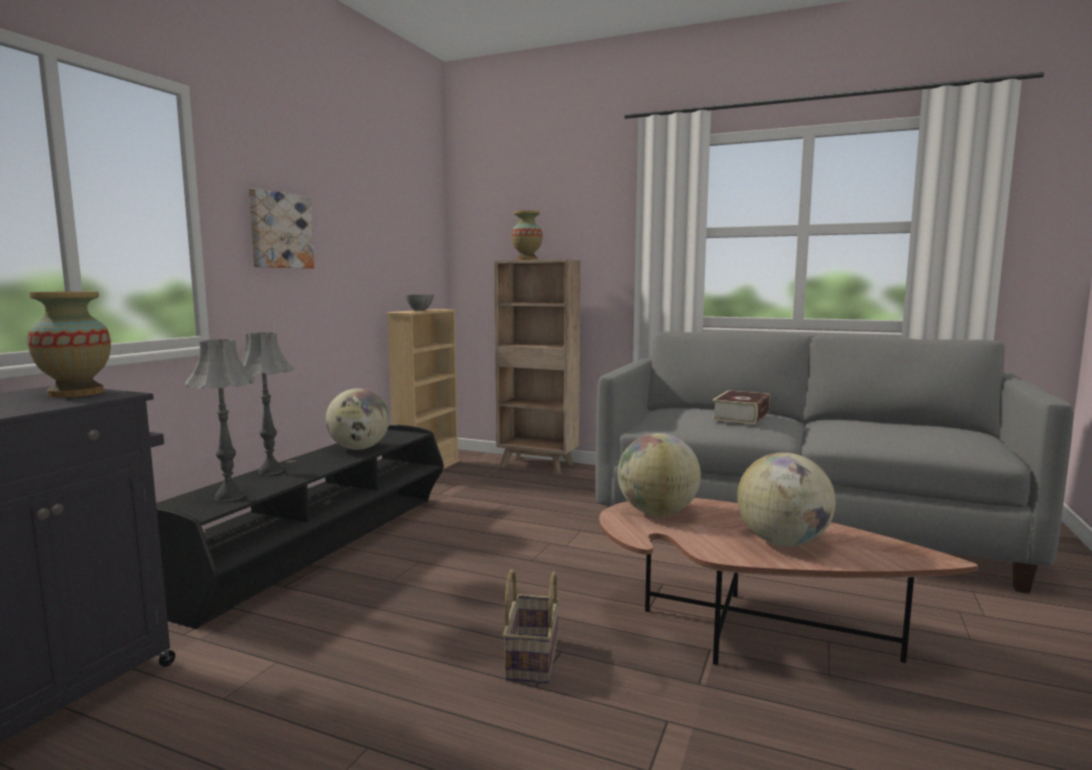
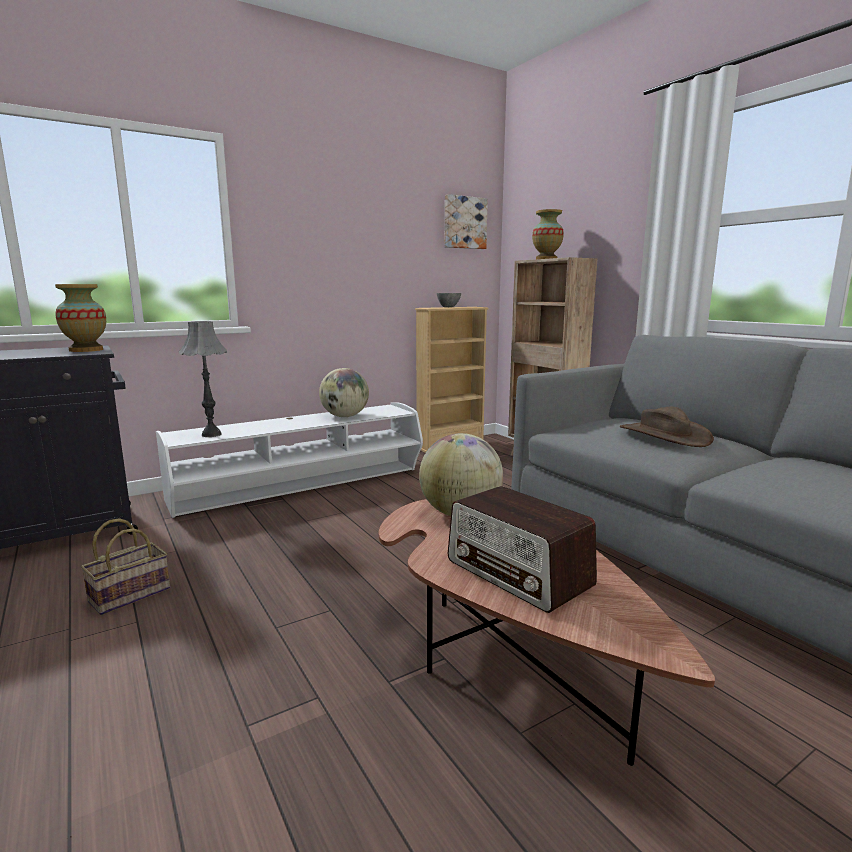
camera: 35 degrees right, 5 degrees up
(270, 471) = (264, 423): grey table lamp -> none
(279, 230) = (305, 240): picture -> picture (464, 223)
(322, 547) = (302, 486): black tv stand -> white tv stand
(531, 657) = (305, 606): basket -> basket (131, 594)
(741, 416) = (664, 435): book -> brown hat
(783, 542) = (518, 574): globe -> radio

